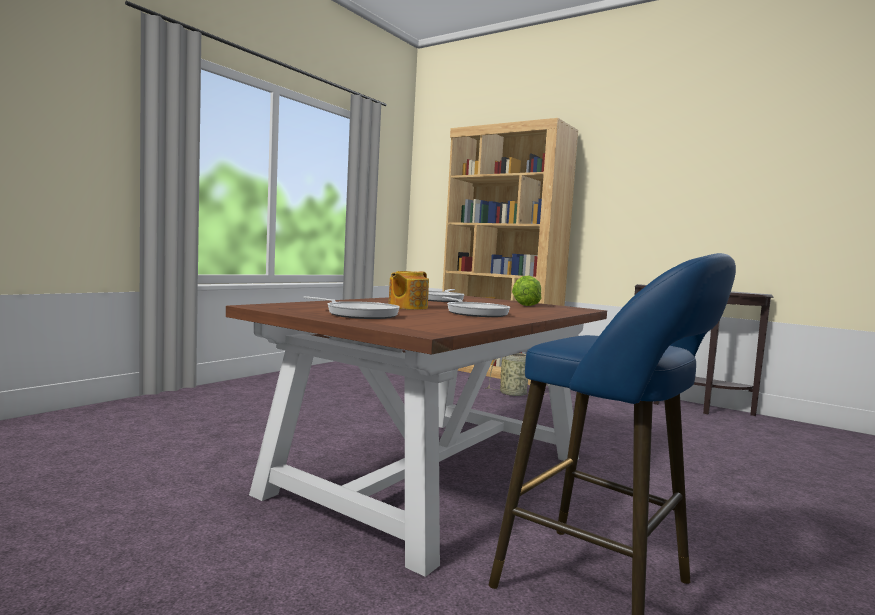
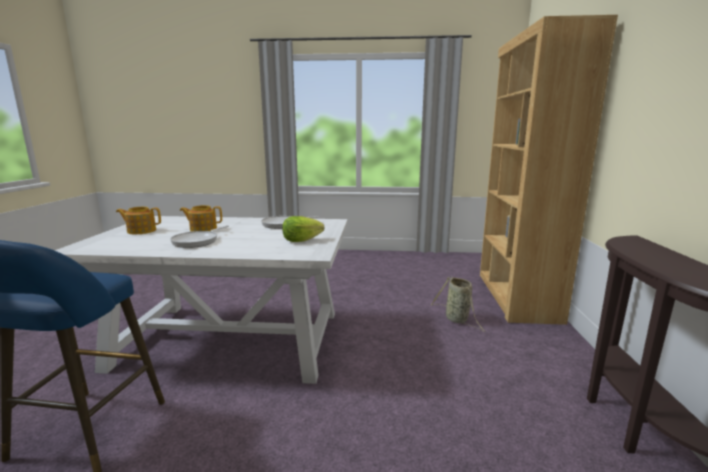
camera: 60 degrees right, 10 degrees up
(358, 314) = (141, 231): frying pan -> teapot
(435, 474) = (232, 339): brown dining table -> white dining table

